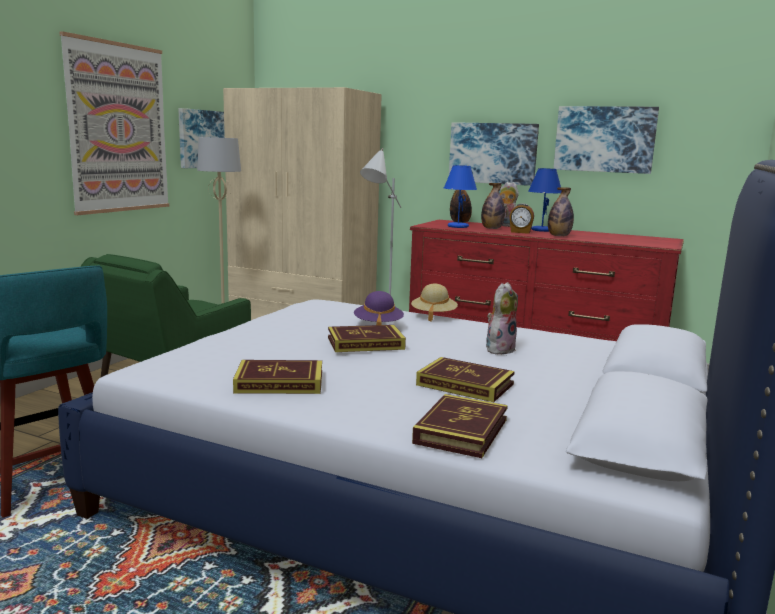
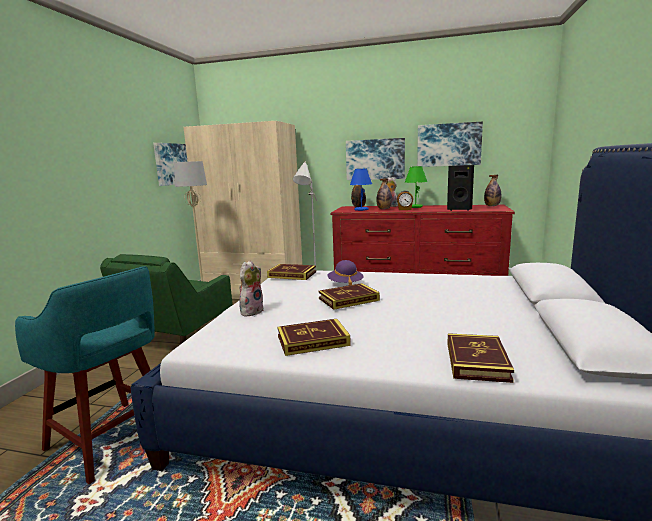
camera: 10 degrees left, 0 degrees up
(118, 128) = (114, 159): picture -> none
(433, 315) = (374, 272): beige hat -> none
(465, 384) = (443, 322): book -> book (292, 275)
(499, 349) = (439, 291): plush toy -> plush toy (251, 311)
(541, 230) = (415, 207): blue table lamp -> green table lamp
(559, 236) = (431, 210): bottle -> bottle (492, 206)
(600, 239) = (459, 209): none -> black speaker

